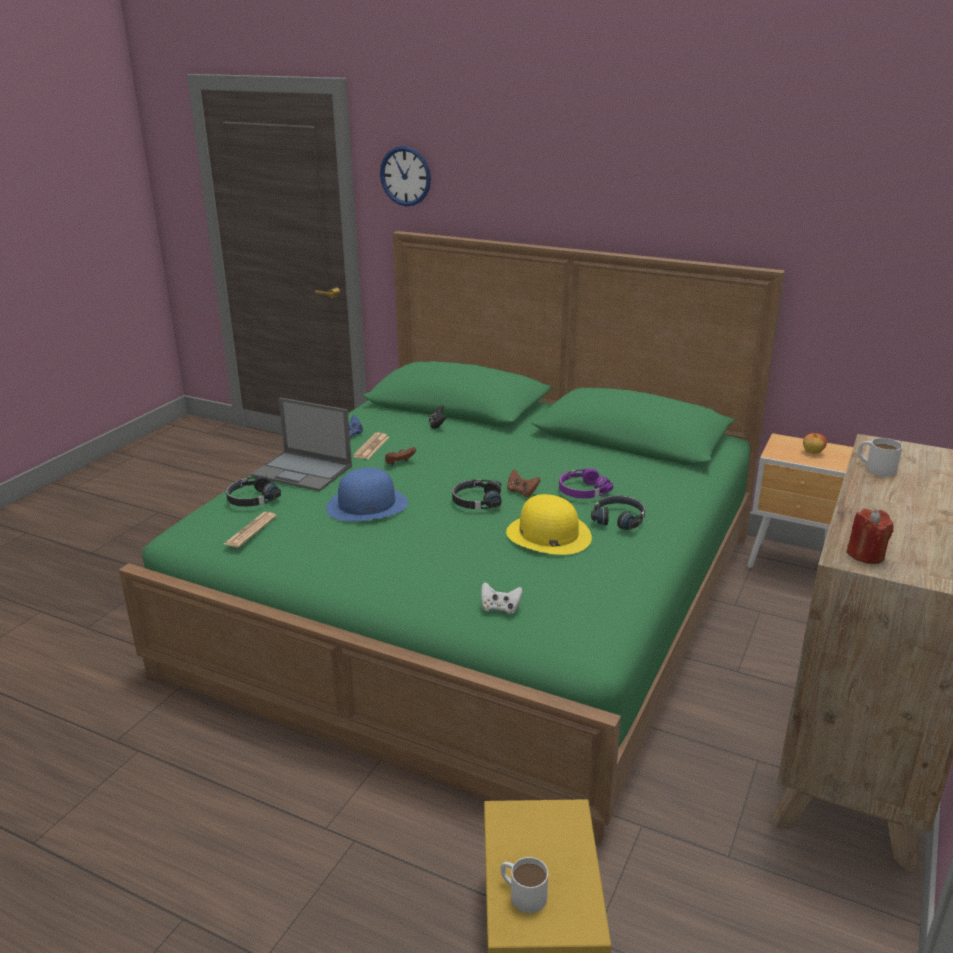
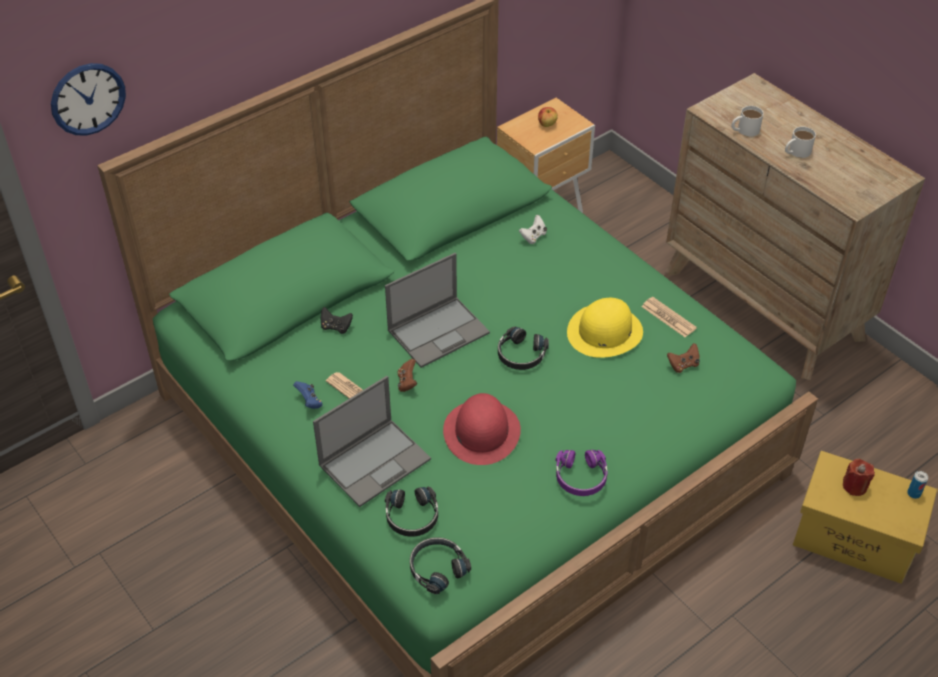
camera: 65 degrees left, 20 degrees up
(250, 530) = (480, 531): newspaper -> newspaper (668, 317)
(367, 505) = (481, 431): blue hat -> red hat
(471, 461) = (439, 331): none -> laptop
(500, 608) = (695, 400): white game controller -> white game controller (533, 236)
(522, 492) = (521, 319): brown game controller -> brown game controller (683, 365)
(522, 893) = (888, 514): white mug -> white mug (796, 152)
(580, 916) = (914, 493): none -> can
(582, 491) = (543, 282): purple headphones -> purple headphones (581, 477)
(619, 518) = (602, 281): black headphones -> black headphones (437, 568)
(865, 554) = (854, 196): red candle -> red candle (854, 486)

